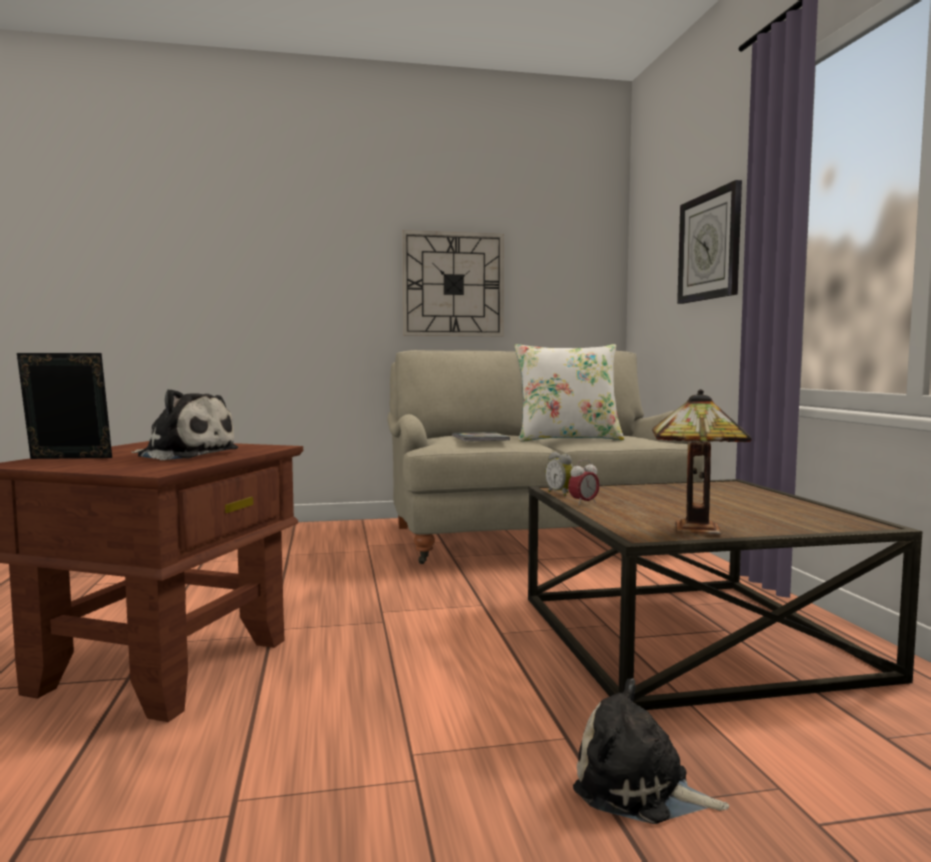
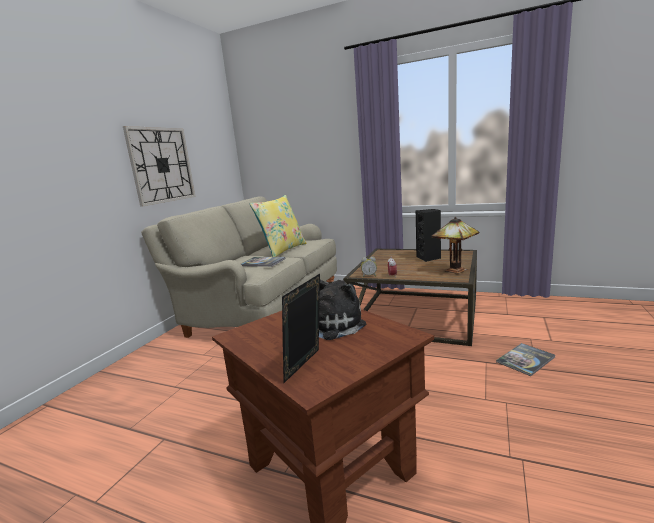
camera: 55 degrees left, 10 degrees up
(567, 439) = (282, 250): white pillow -> yellow pillow
(639, 789) = (525, 359): plush toy -> book
(710, 246) = (318, 142): wall clock -> none
(751, 509) = (429, 258): none -> black speaker

